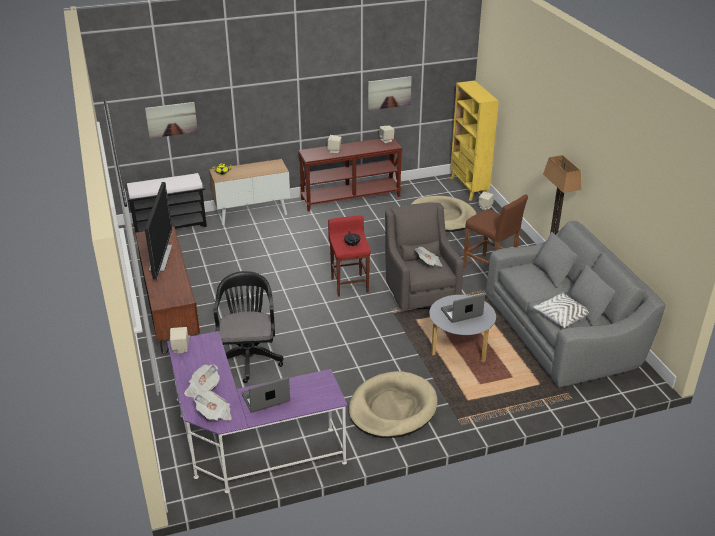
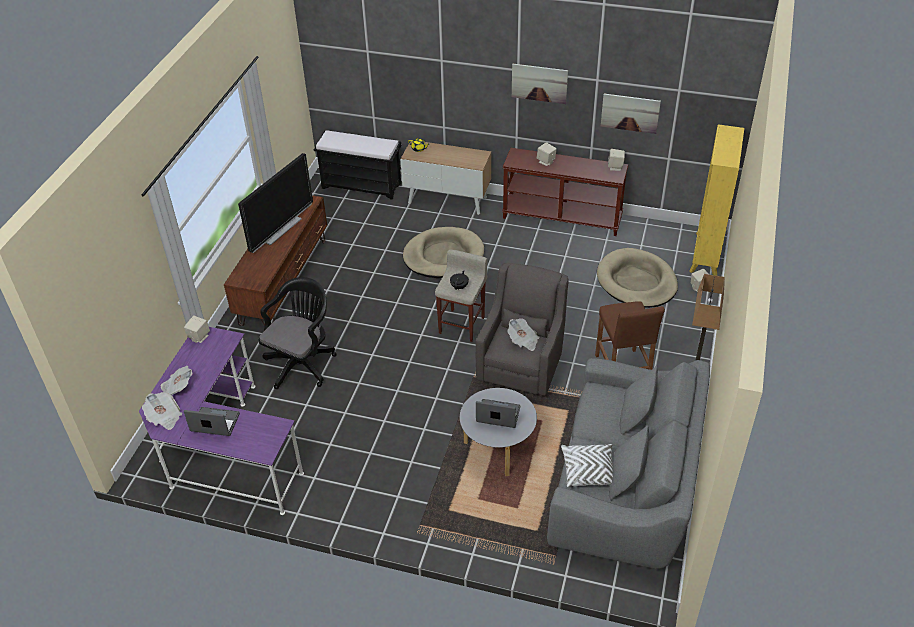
camera: 35 degrees right, 10 degrees up
(171, 119) = (375, 78): picture -> picture (539, 83)
(349, 284) = (462, 324): red stool -> beige stool
(392, 408) = (373, 481): beige dog bed -> beige dog bed (443, 256)

